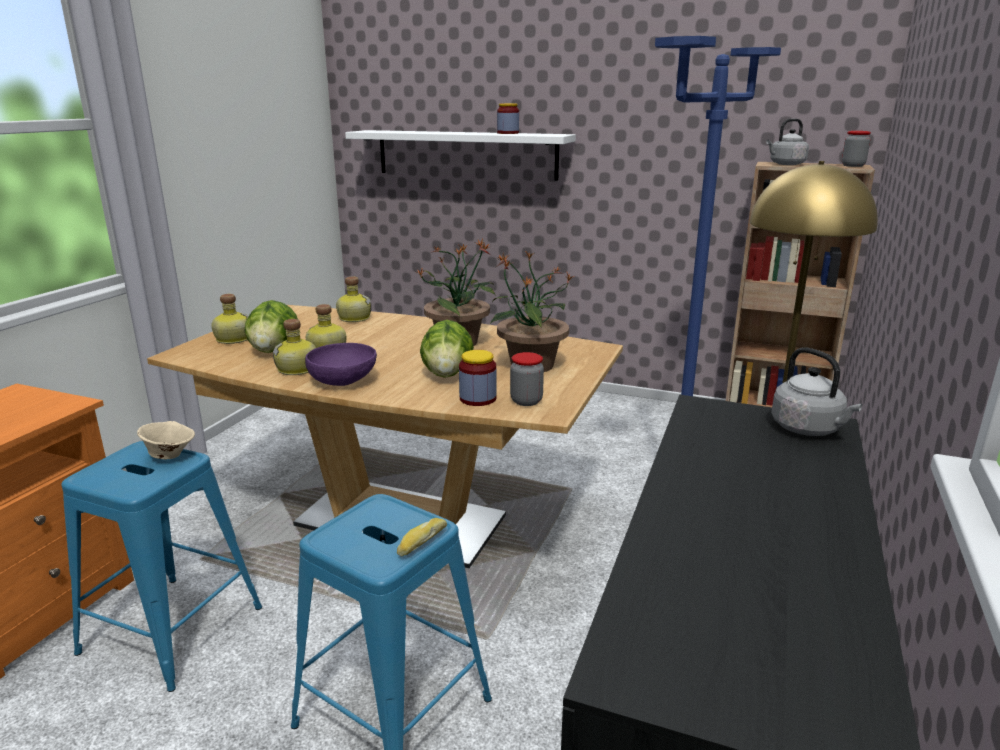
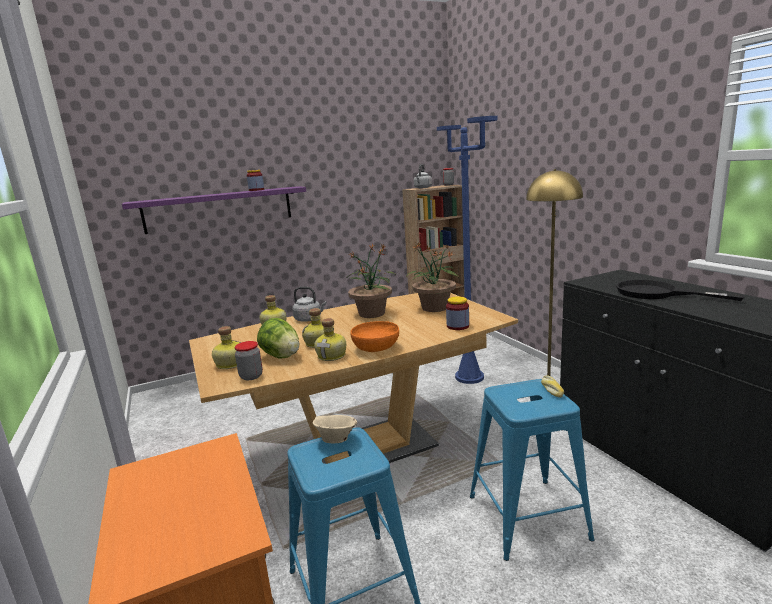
camera: 45 degrees left, 5 degrees down
(344, 381) = (376, 348): purple bowl -> orange bowl
(447, 374) = (413, 325): lettuce -> none
(466, 154) = (219, 209): white shelf -> purple shelf
(526, 401) = (477, 318): jar -> jar (251, 376)
(729, 481) = (657, 293): none -> black frying pan
(809, 429) = (622, 275): grey kettle -> grey kettle (309, 319)

